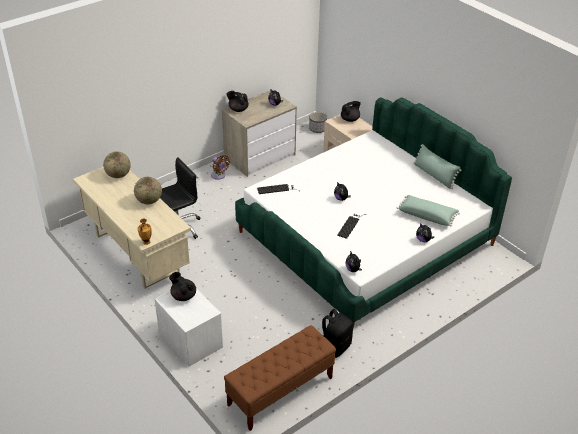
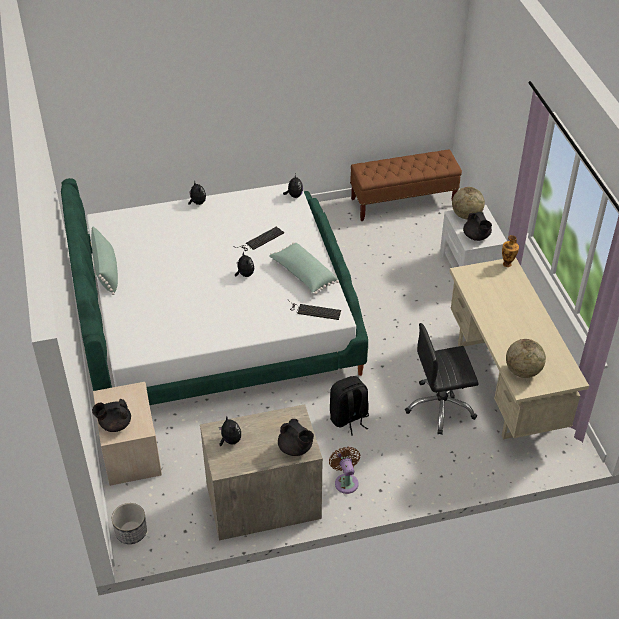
camera: 155 degrees left, 5 degrees up
(149, 201) = (490, 317): globe -> globe (466, 215)
(335, 347) = (330, 221): black backpack -> black backpack (349, 418)
(427, 215) = (166, 226): green pillow -> green pillow (303, 275)

